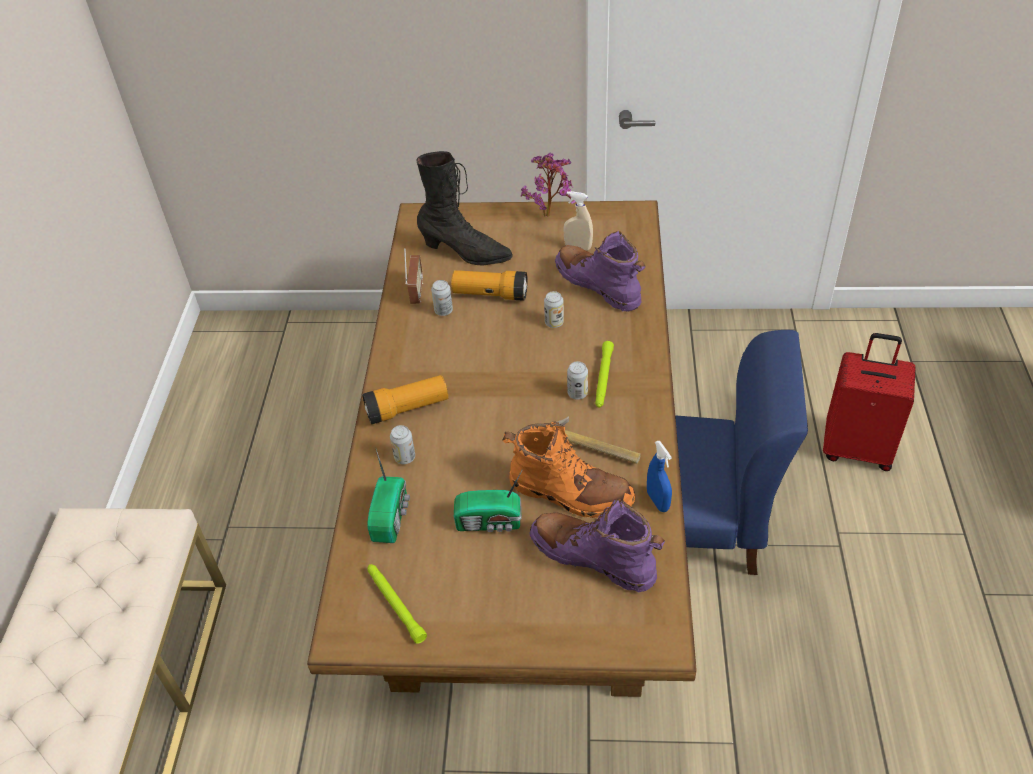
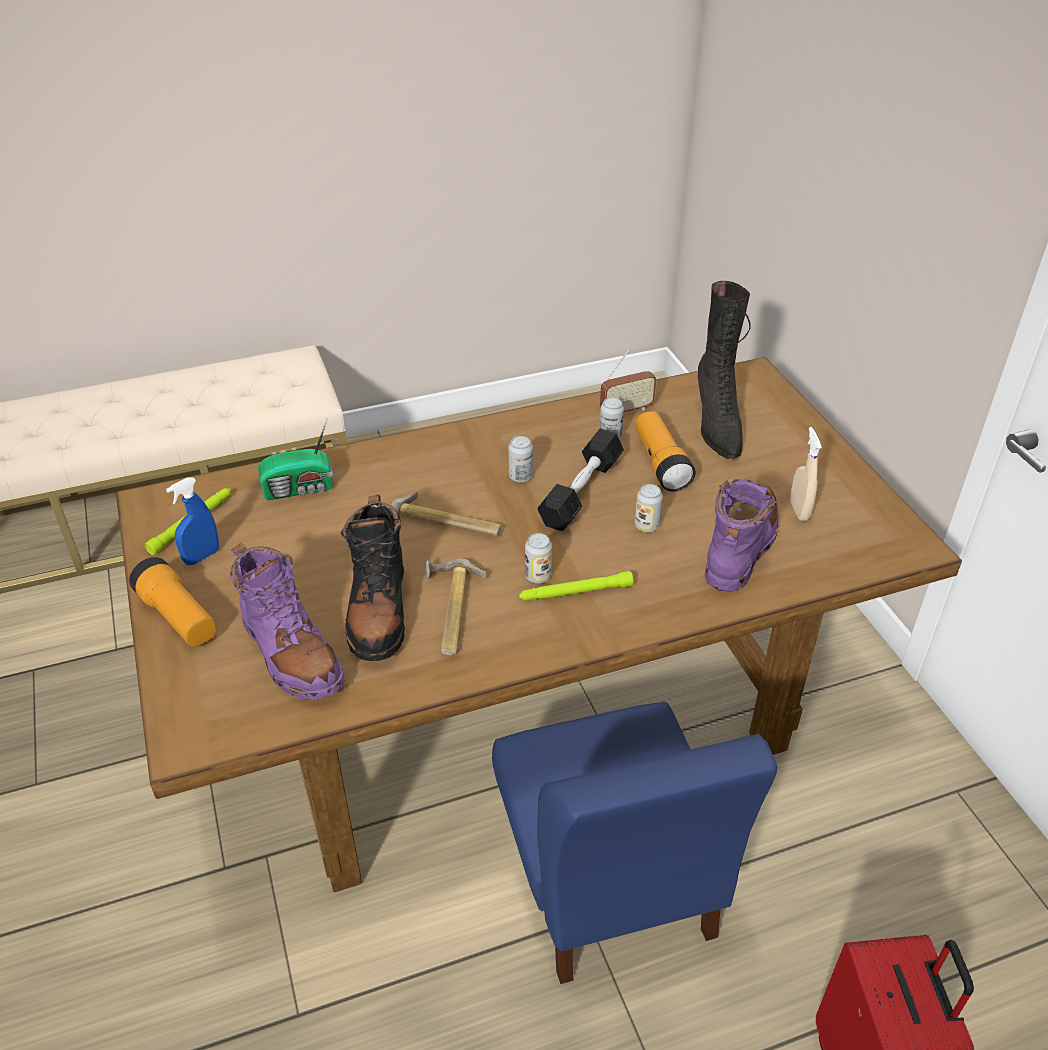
camera: 65 degrees right, 5 degrees down
(405, 457) = (380, 474): can -> can (520, 476)
(407, 408) = (449, 455): flashlight -> flashlight (178, 617)
(490, 522) = (315, 559): radio -> none
(494, 433) = (443, 527): none -> hammer
(498, 345) = (581, 492): none -> black dumbbell
(550, 214) = (844, 471): potted plant -> none
(570, 493) = (378, 610): orange boot -> black boot
(593, 557) = (290, 653): purple boot -> purple boot turned 135 degrees clockwise
(658, 501) = (394, 690): blue spray bottle -> blue spray bottle (202, 556)

